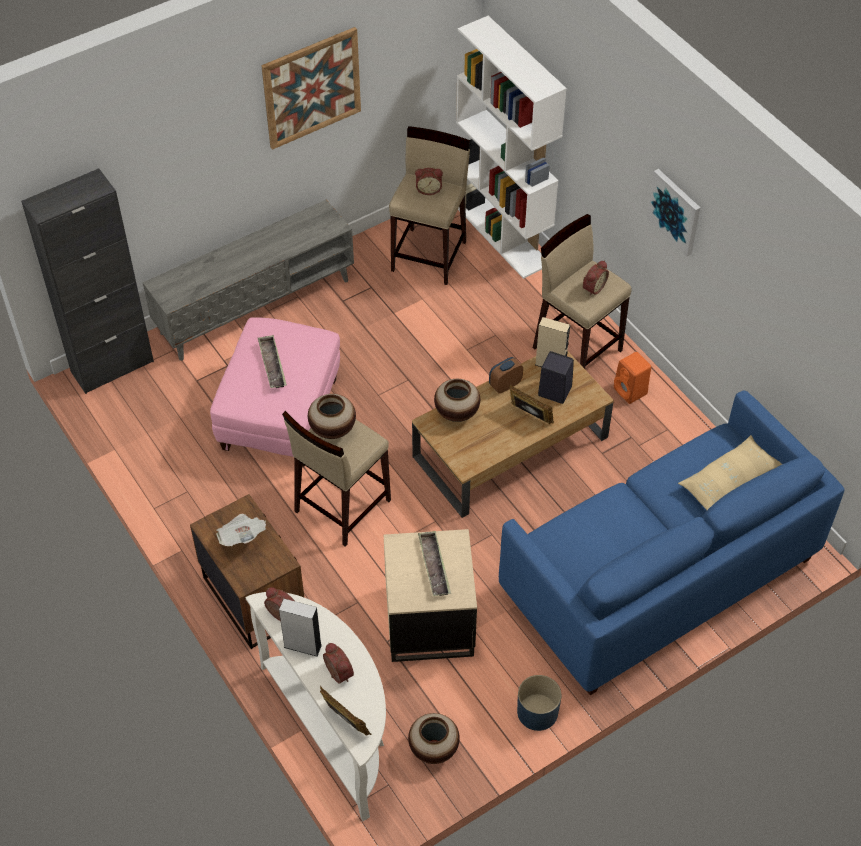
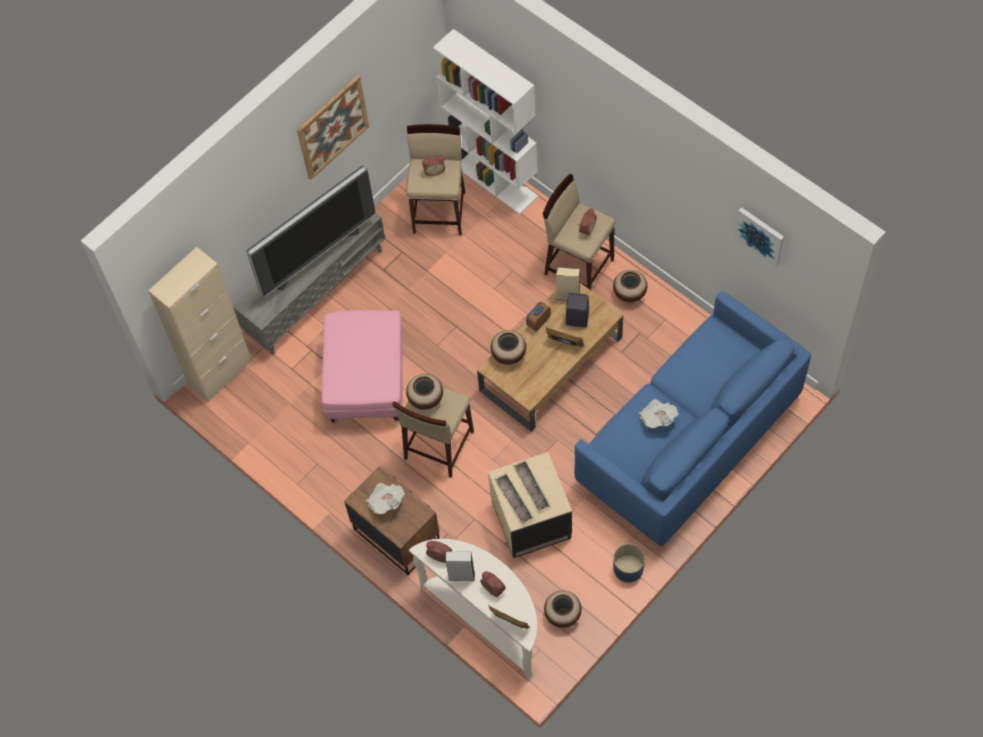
camera: 10 degrees left, 10 degrees up
(112, 366) = (220, 373): black cabinet -> beige cabinet
(260, 251) = (315, 255): none -> television
(272, 364) = (358, 352): tray -> tray (514, 500)
(623, 523) = (657, 417): none -> newspaper
(631, 392) = (630, 294): orange speaker -> vase
(675, 211) = (641, 170): picture -> picture (760, 236)
(728, 481) = (725, 364): beige pillow -> none

